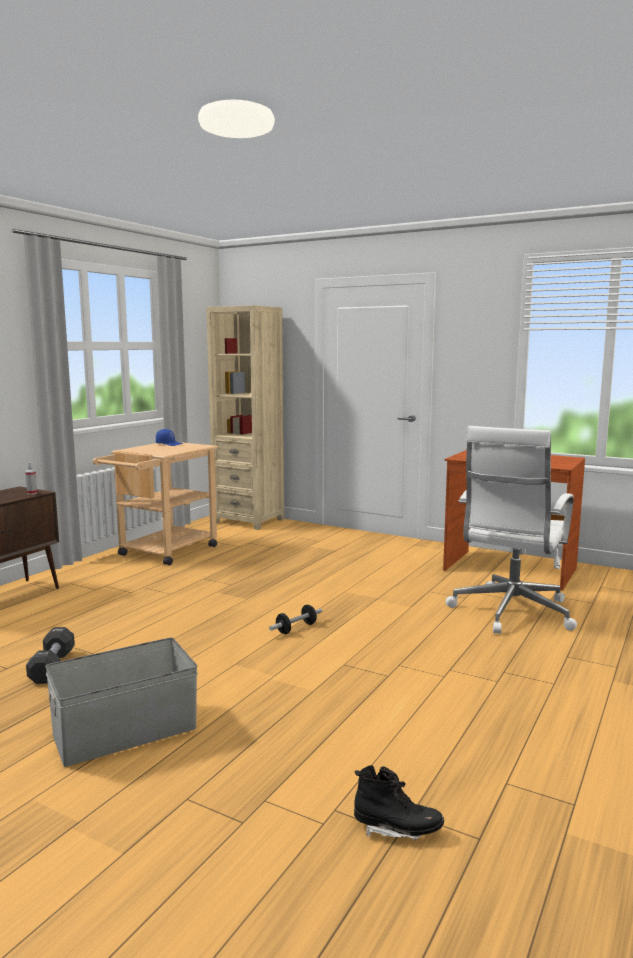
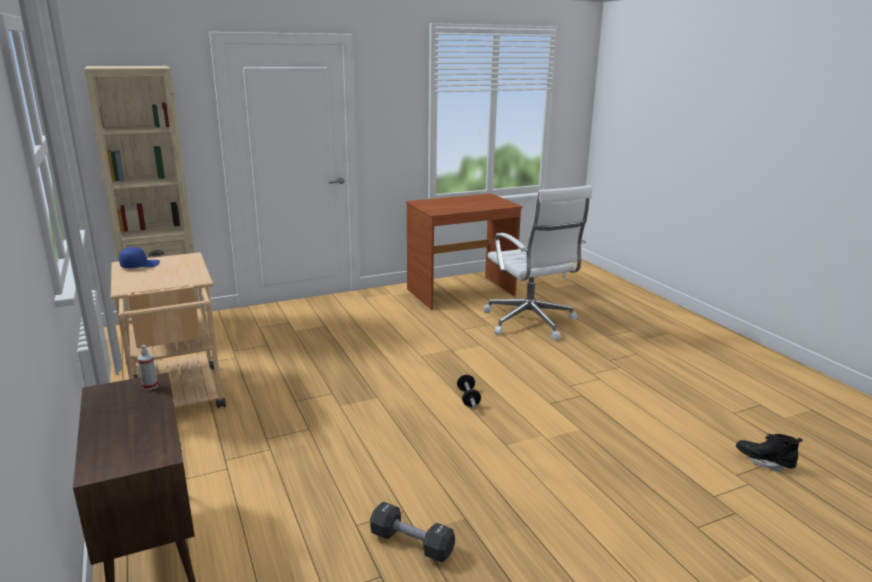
camera: 55 degrees left, 10 degrees up
(124, 731) = (581, 531): grey storage box -> none
(397, 829) = (764, 462): black boot -> black boot turned 105 degrees counterclockwise

